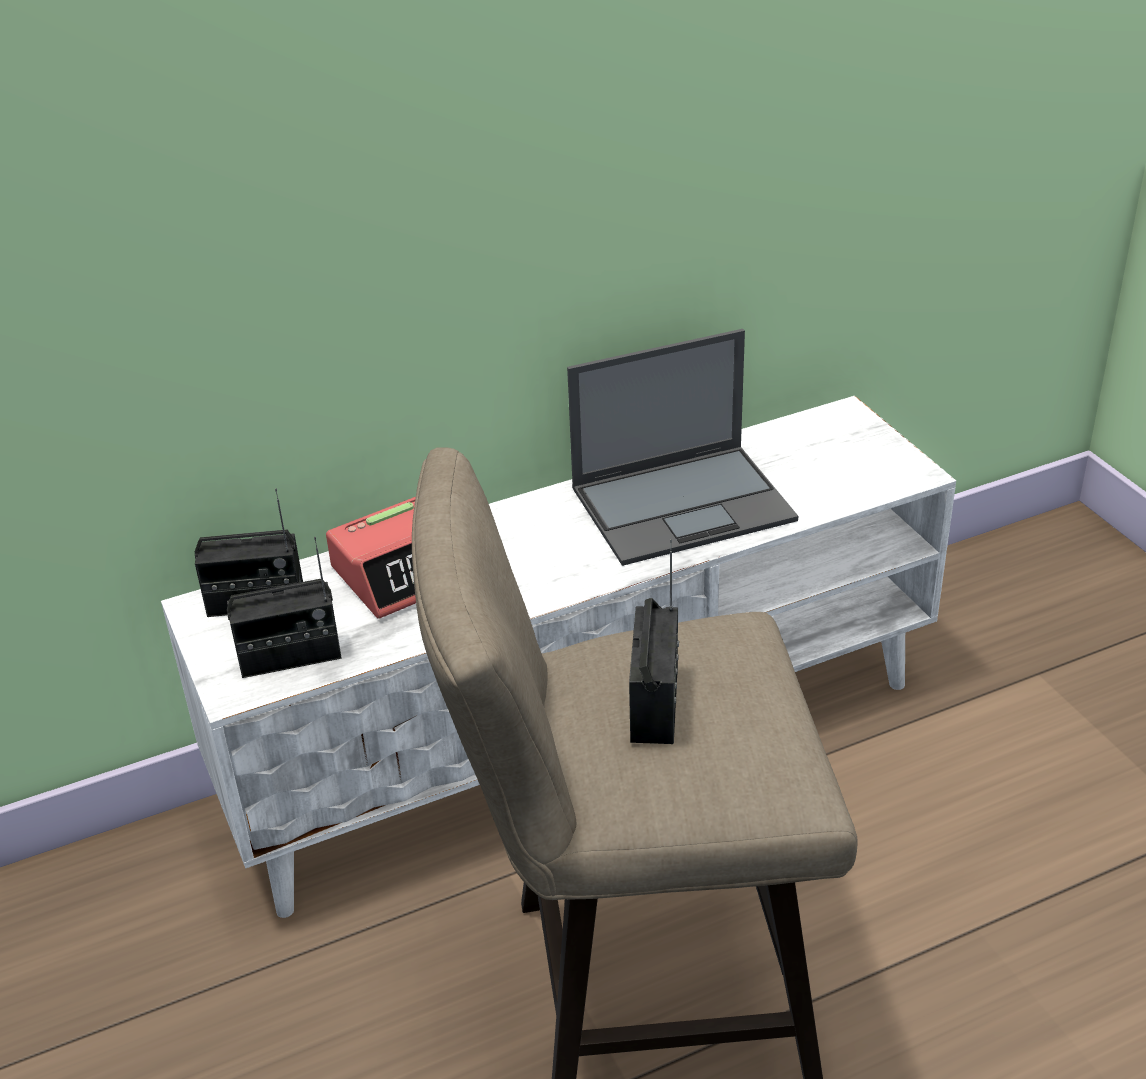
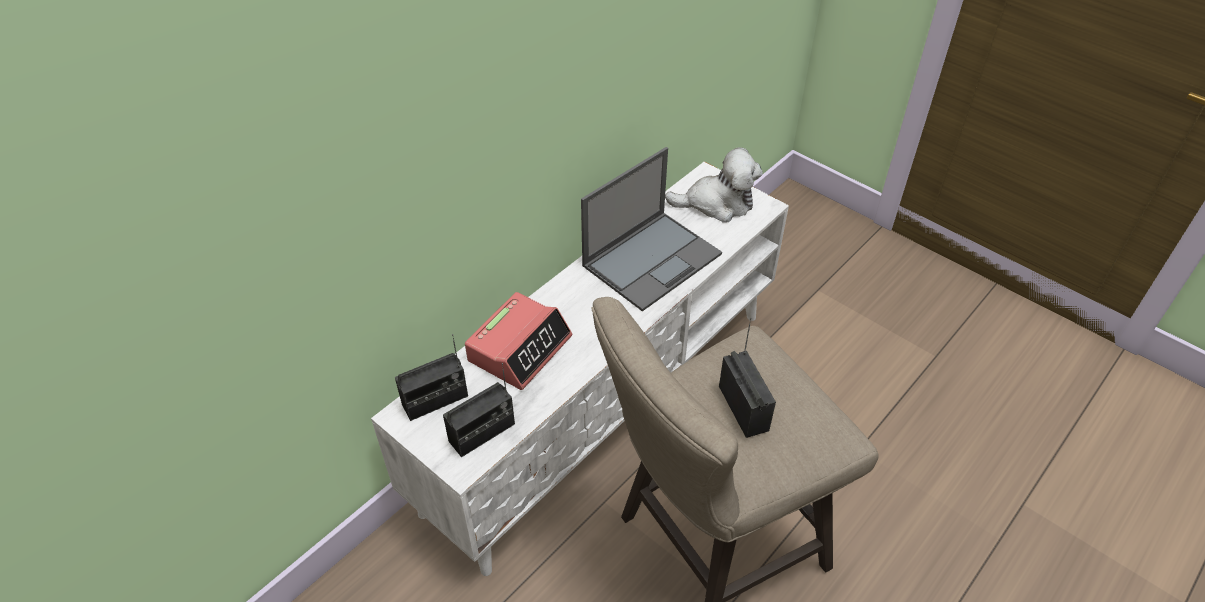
camera: 25 degrees left, 10 degrees up
(837, 454) = (717, 203): none -> plush toy

